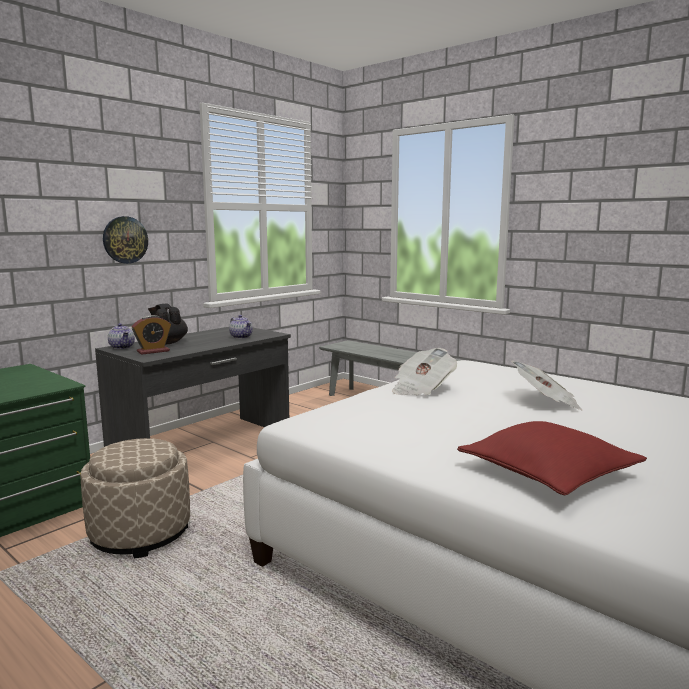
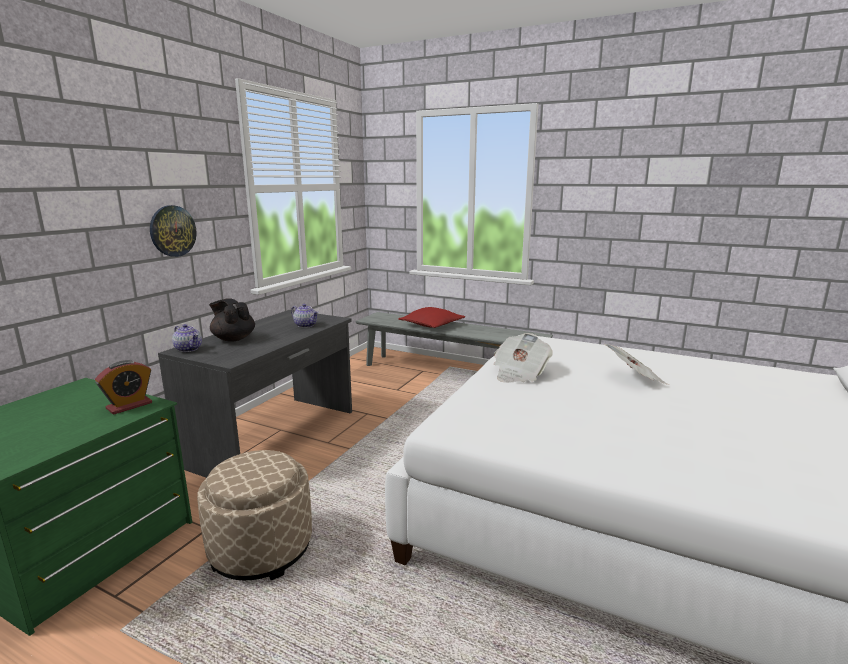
camera: 15 degrees left, 5 degrees up
(153, 351) = (228, 352): alarm clock -> alarm clock (129, 406)
(548, 473) = (704, 460): red pillow -> red pillow (432, 325)

